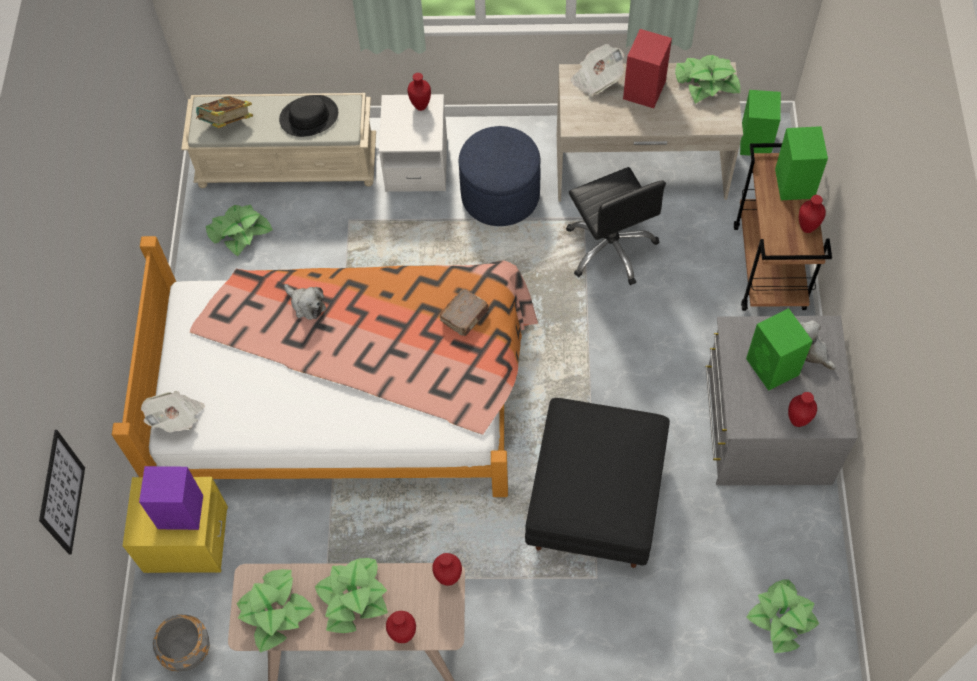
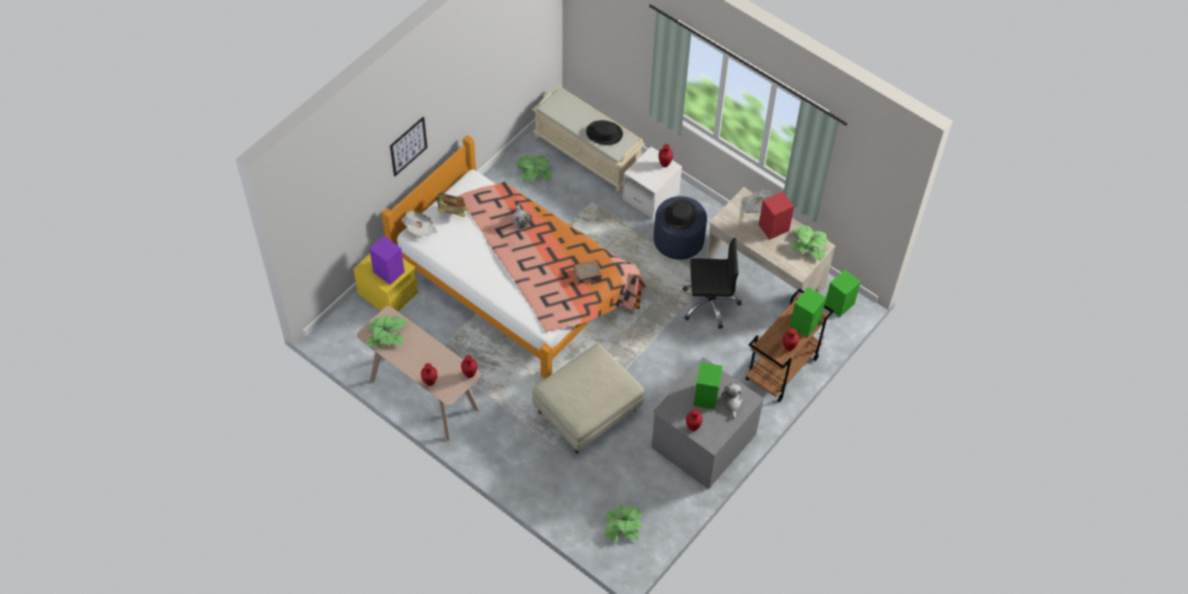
camera: 35 degrees right, 5 degrees down
(61, 493) = (334, 214): picture -> picture (408, 146)
(188, 651) = (348, 341): grey planter -> none
(227, 123) = (563, 110): book -> book (451, 211)
(353, 598) = (423, 353): potted plant -> none
(498, 157) = (680, 215): none -> black hat
(595, 497) = (588, 410): black ottoman -> beige ottoman
(611, 247) = (709, 303): black office chair -> black office chair turned 105 degrees counterclockwise

